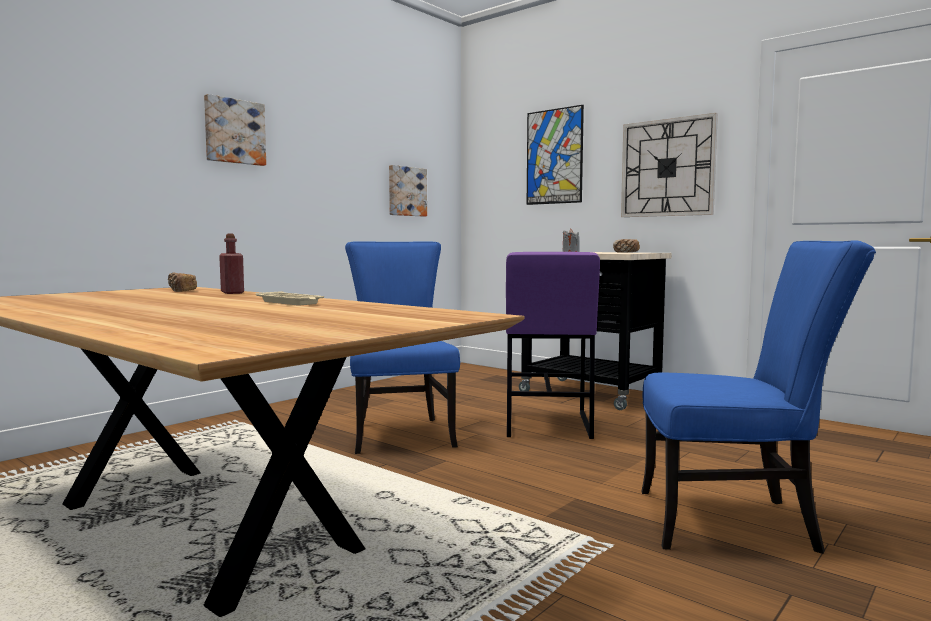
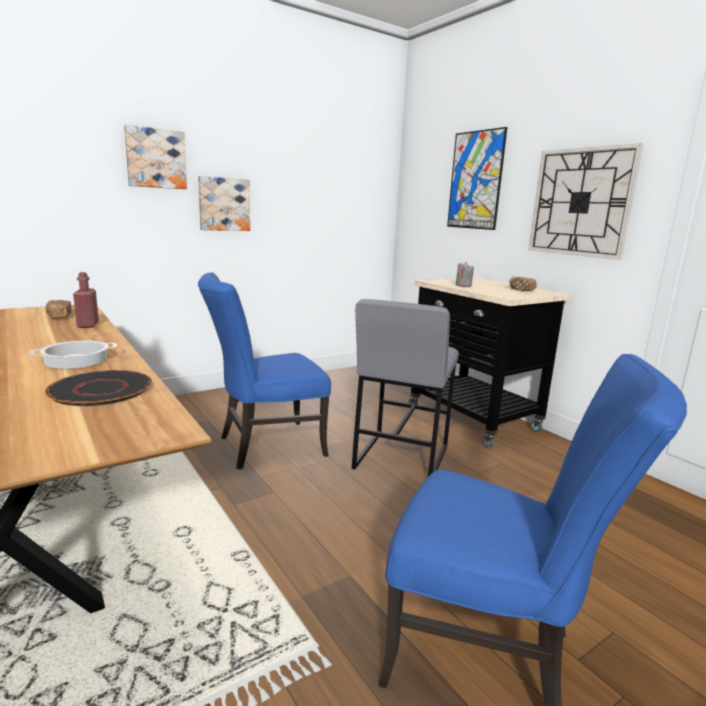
camera: 15 degrees right, 10 degrees up
(290, 302) = (76, 360): beige tray -> cooking pot
(364, 308) = (101, 389): none -> black plate
(400, 432) = (265, 446): blue chair -> blue chair turned 120 degrees counterclockwise
(406, 191) = (336, 209): picture -> picture (224, 204)
(547, 425) = (401, 458): purple stool -> grey stool

